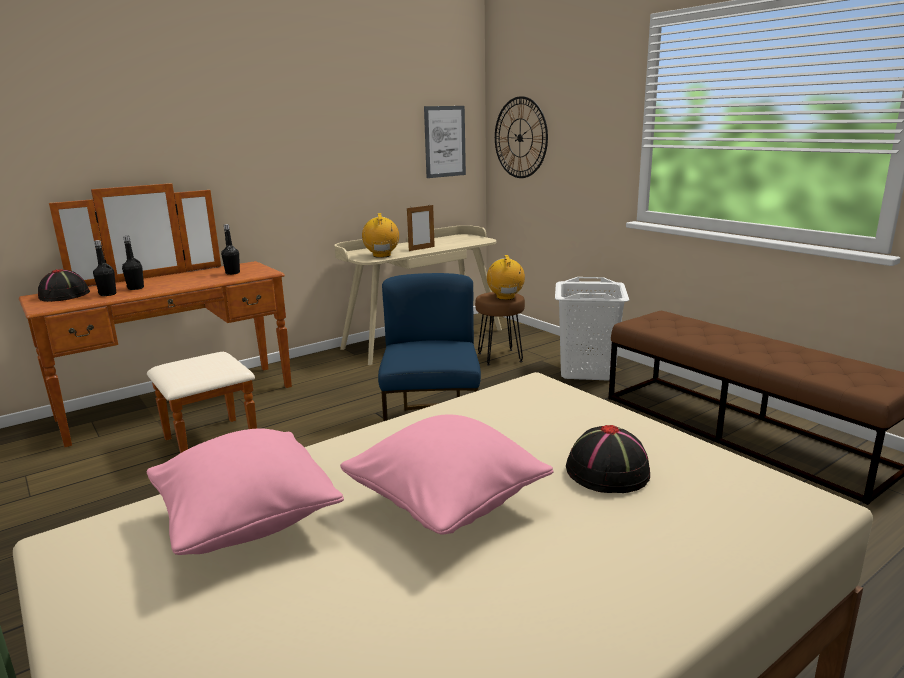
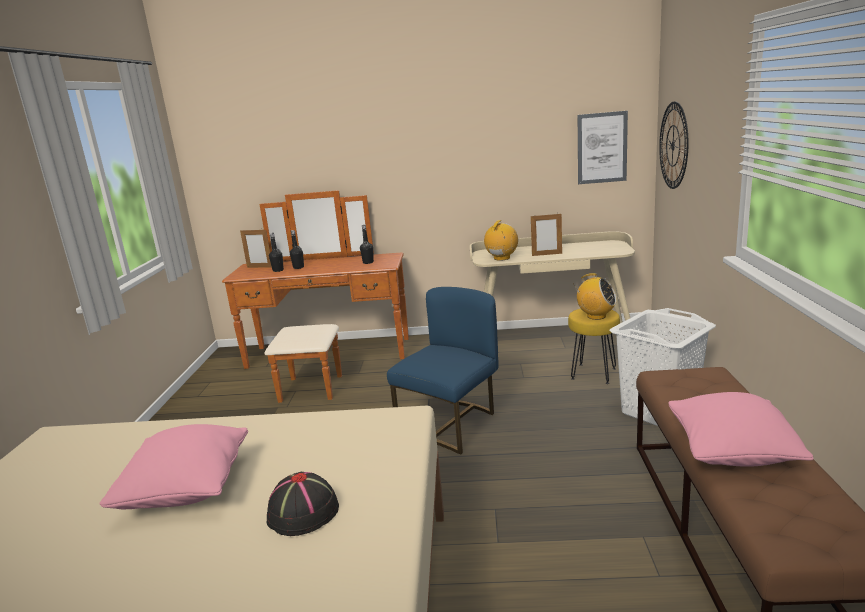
camera: 40 degrees right, 0 degrees up
(65, 295) = (259, 267): black hat -> picture frame
(247, 523) = (107, 457): pink pillow -> pink pillow (732, 454)
(499, 357) = (593, 374): brown stool -> yellow stool
(505, 297) = (596, 316): radio -> radio turned 90 degrees clockwise

